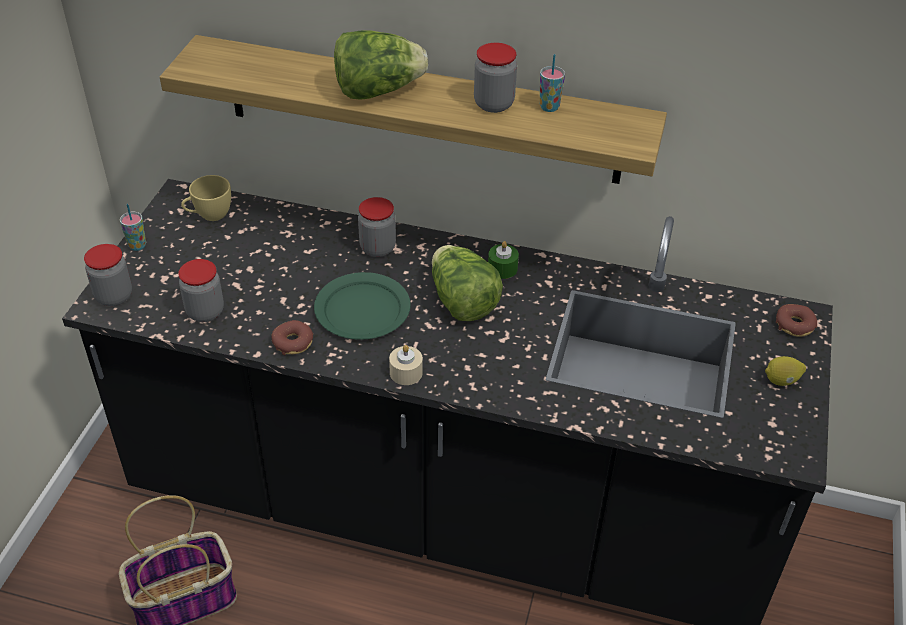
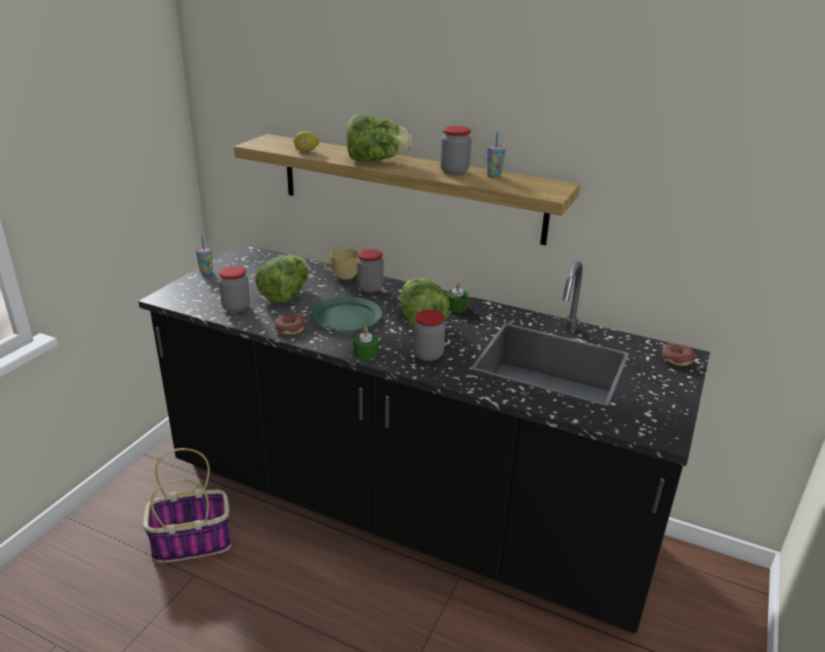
camera: 10 degrees right, 15 degrees down
(114, 296) = (178, 293): jar -> jar (428, 355)
(209, 215) = (261, 262): yellow cup -> yellow cup (342, 276)
(266, 278) = (285, 295): none -> lettuce
(406, 373) = (365, 353): beige candle -> green candle
(781, 381) = (660, 389): lemon -> lemon (306, 151)

